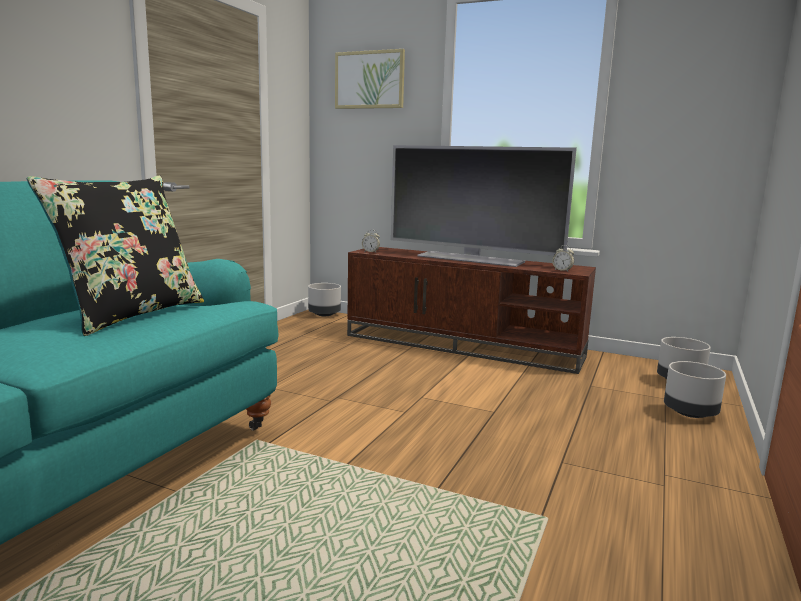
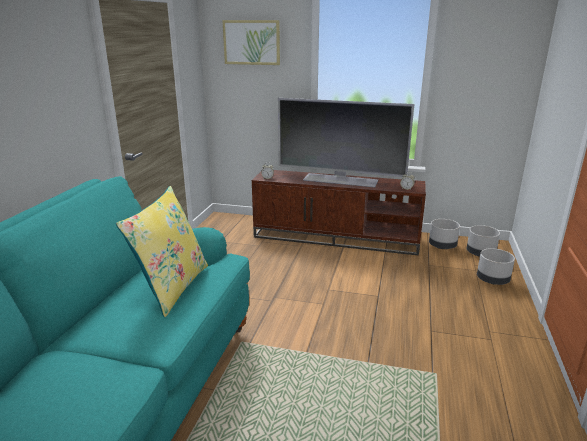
camera: 10 degrees left, 10 degrees up
(131, 314) = (172, 287): black pillow -> yellow pillow
(324, 314) = (227, 217): grey planter -> grey planter (442, 246)

